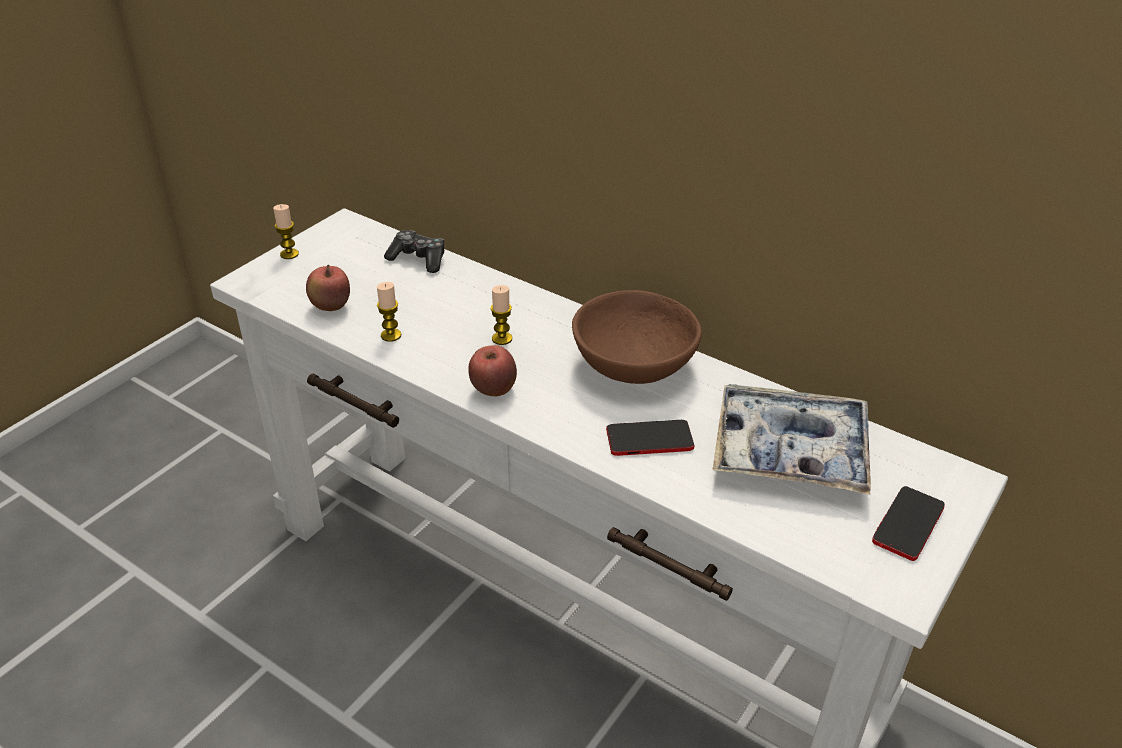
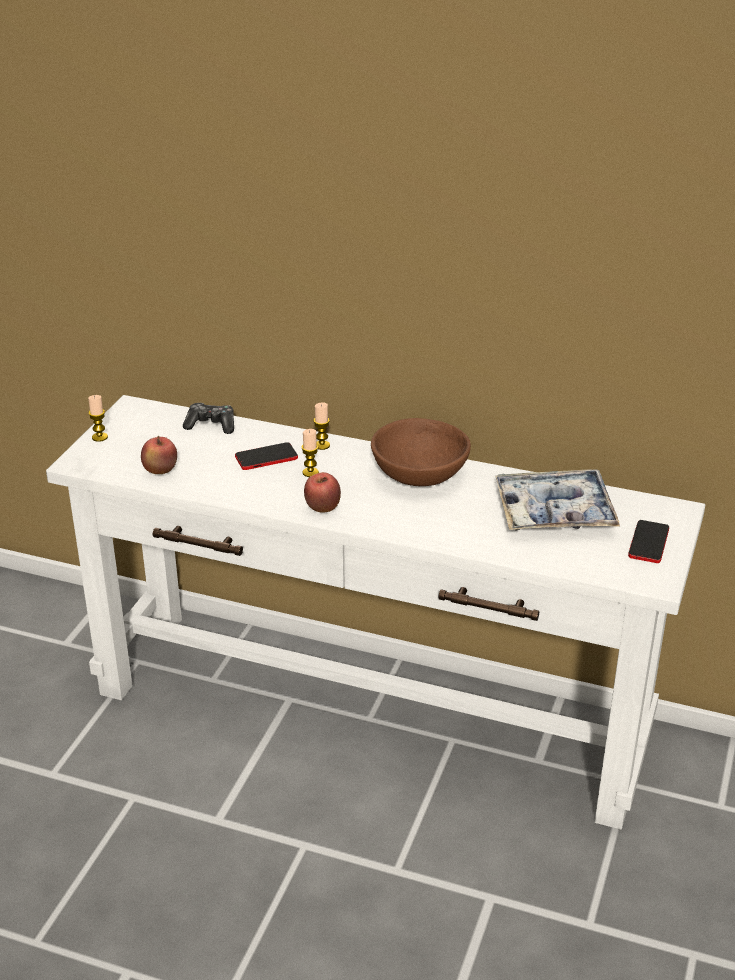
camera: 15 degrees left, 5 degrees down
(391, 335) = (221, 484): candle -> candle (322, 445)
(649, 439) = (453, 521): phone -> phone (266, 457)

